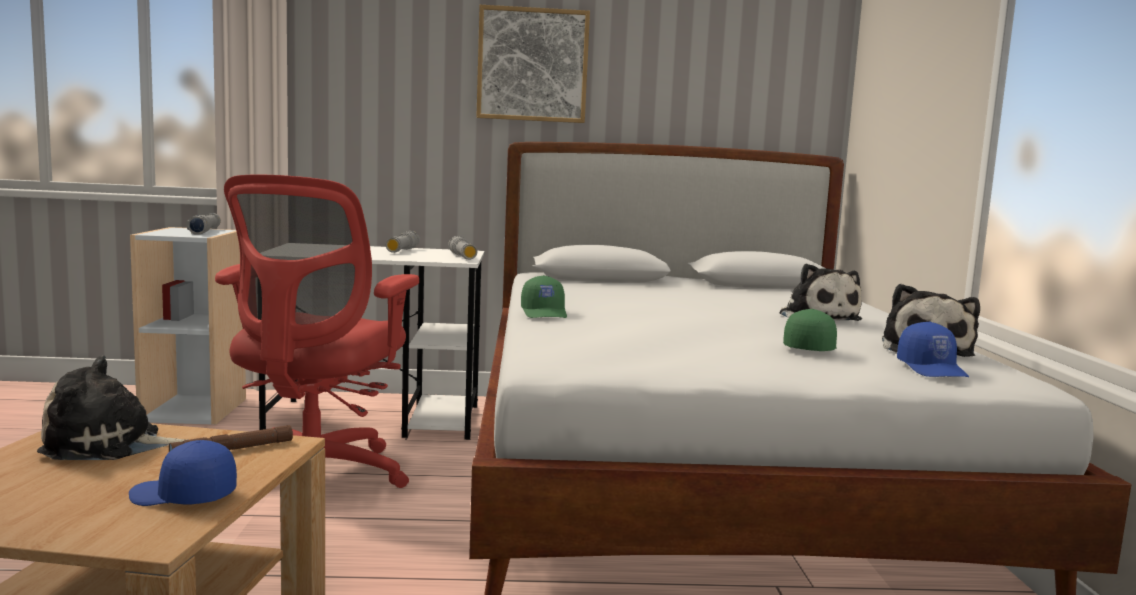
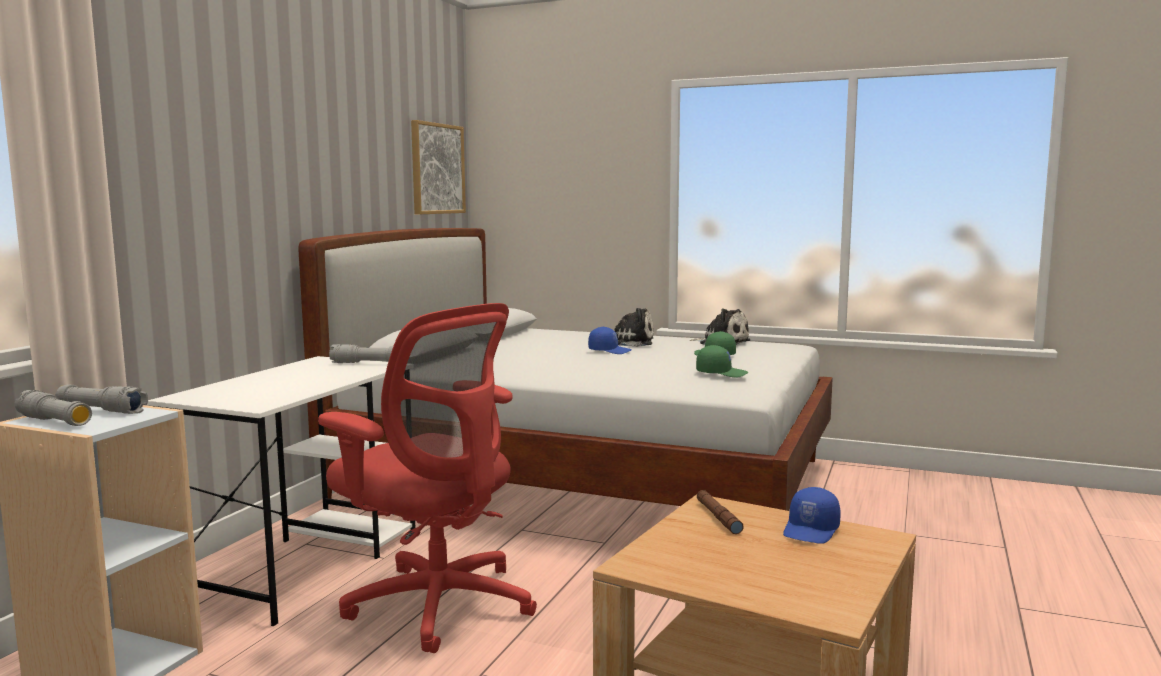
camera: 65 degrees left, 0 degrees up
(108, 445) = (690, 554): plush toy -> none
(402, 251) = (292, 373): grey flashlight -> grey flashlight (55, 422)
(532, 65) = (304, 159): picture -> picture (437, 169)
(545, 313) = (582, 379): green cap -> green cap (721, 373)
(933, 369) = (770, 348): blue cap -> blue cap (609, 351)

